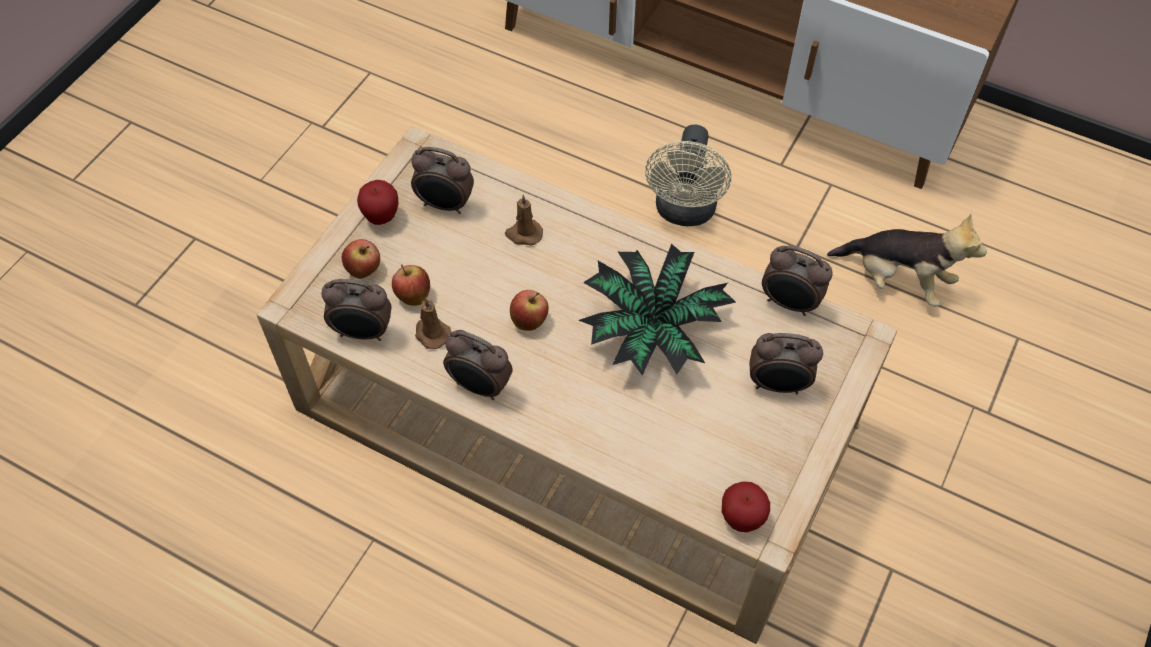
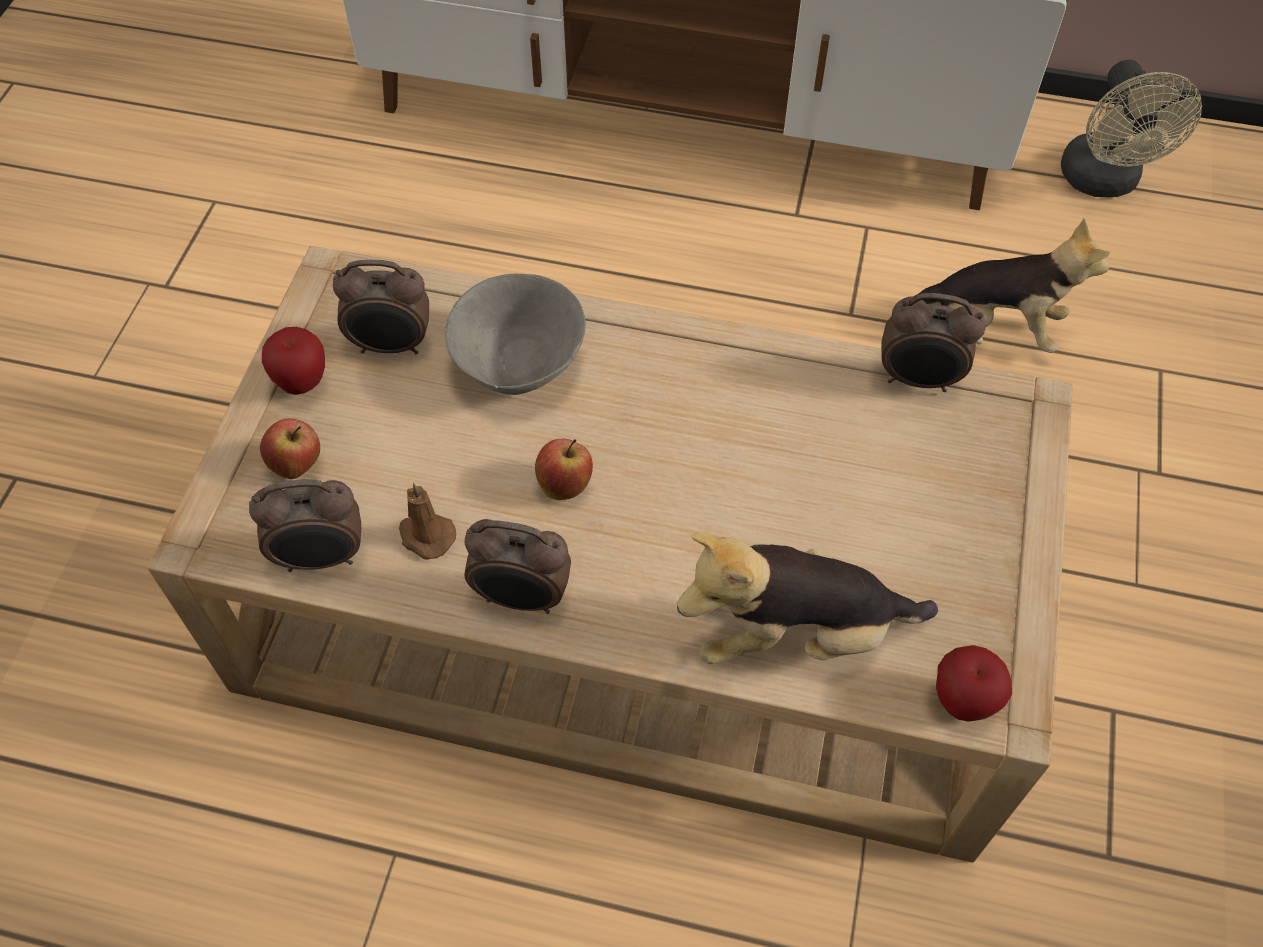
camera: 15 degrees left, 0 degrees up
(413, 296) = (382, 486): apple -> none
(523, 234) = (518, 363): brown candle -> grey bowl
(648, 450) = (796, 633): none -> plush toy
(652, 330) = (743, 458): potted plant -> none
(684, 212) = (693, 300): beige fan -> beige fan (1103, 182)
(778, 385) = (943, 496): alarm clock -> none

